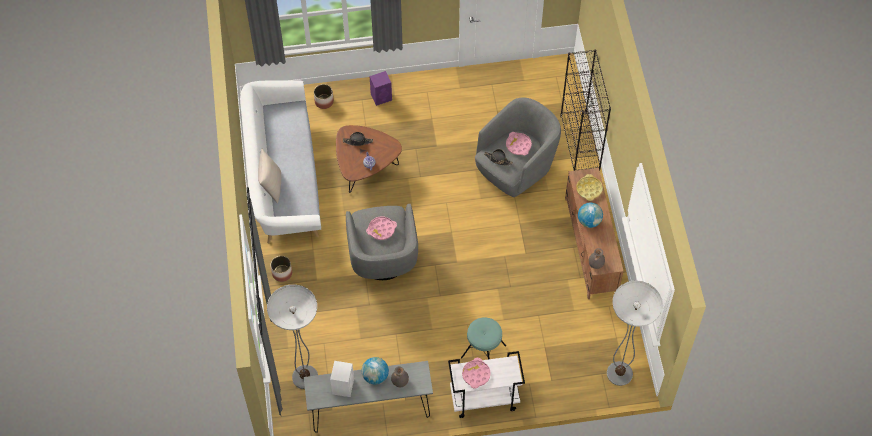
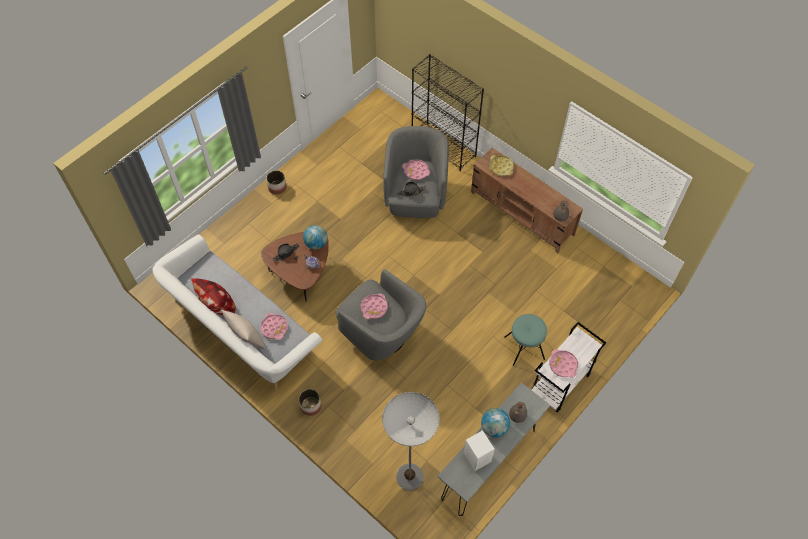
camera: 40 degrees left, 0 degrees up
(272, 147) = (217, 306): none -> pillow
(297, 192) = (274, 328): none -> pink tray
(324, 101) = (218, 245): planter -> planter (277, 187)
(381, 97) = (262, 211): purple speaker -> none
(589, 221) = (524, 190): globe -> globe (316, 243)
(619, 373) = (631, 290): floor lamp -> none

